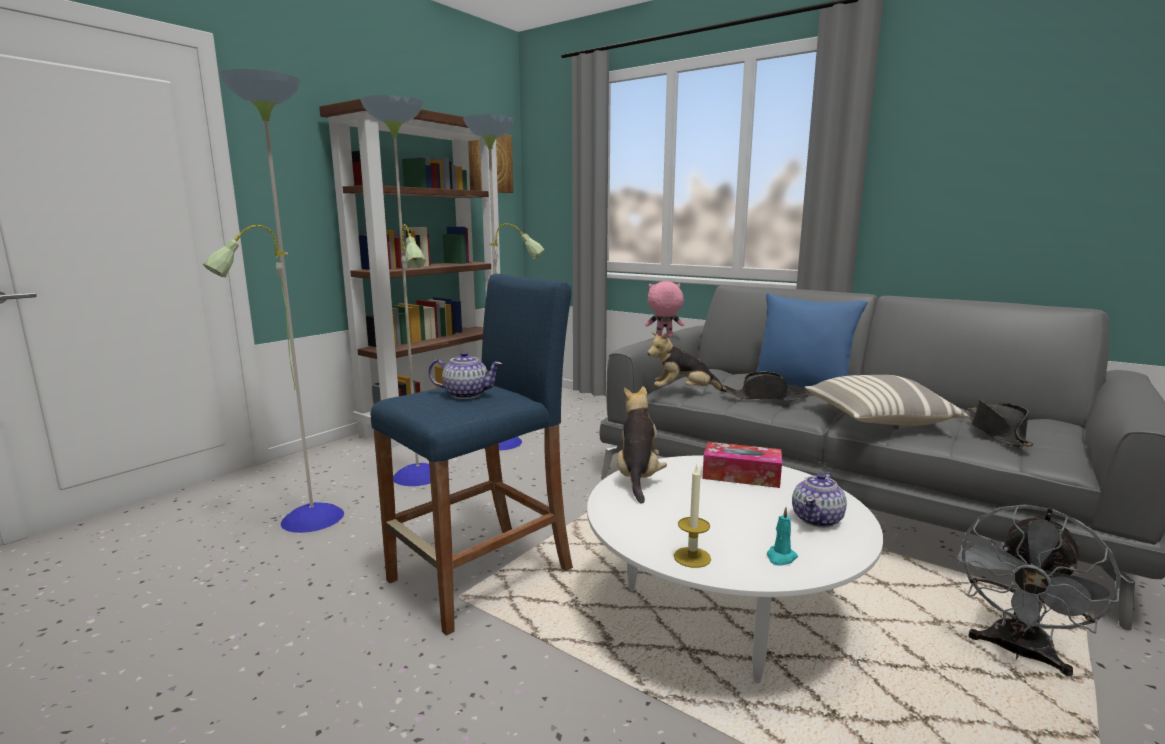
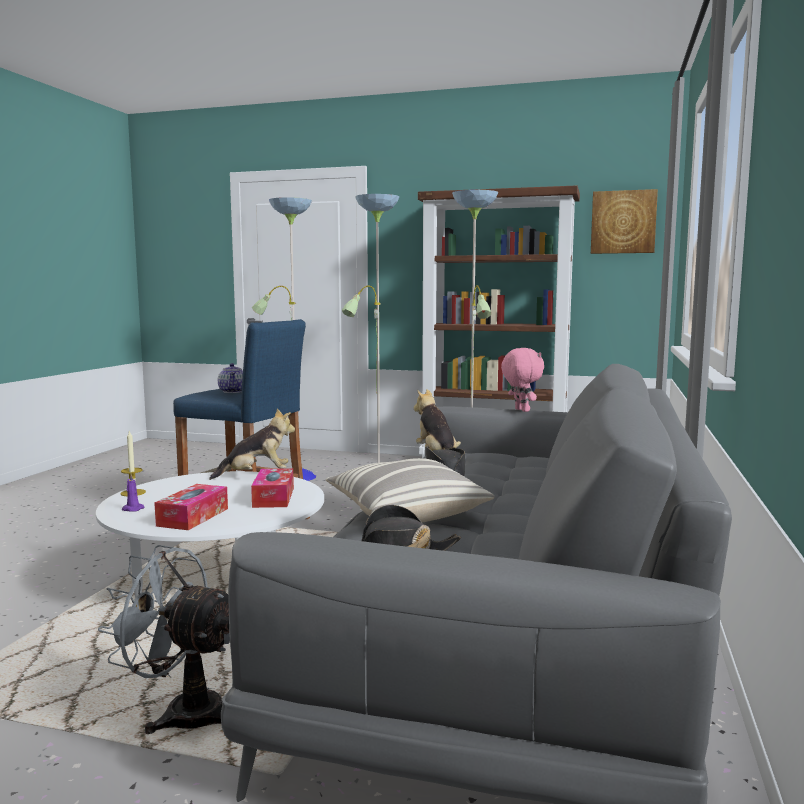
camera: 70 degrees right, 5 degrees down
(780, 557) = (132, 509): turquoise candle -> purple candle
(802, 388) = (515, 489): blue pillow -> none
(817, 519) = (193, 517): teapot -> tissue box

